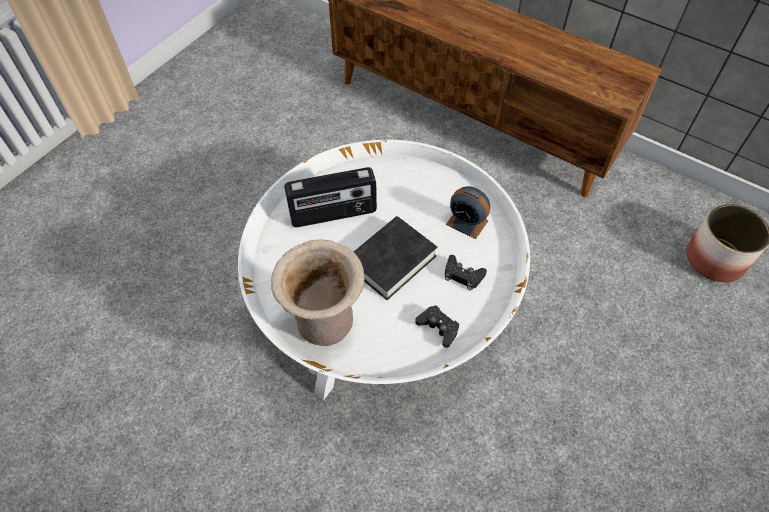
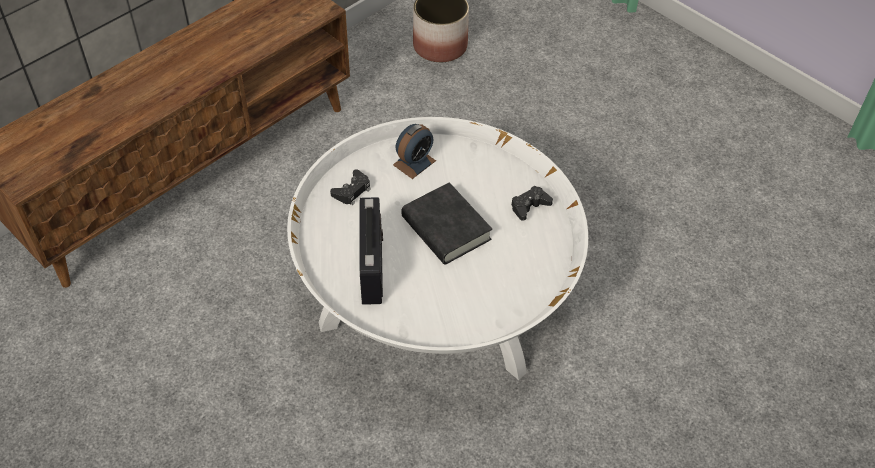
camera: 80 degrees left, 5 degrees down
(326, 324) = (509, 291): beige vase -> none
(462, 275) = (475, 179): black game controller -> black game controller (352, 191)

